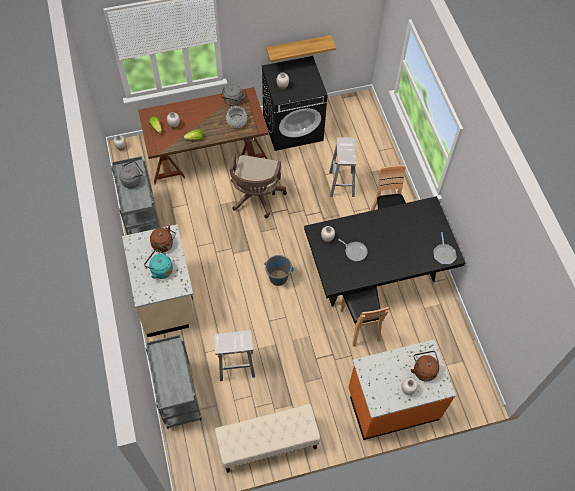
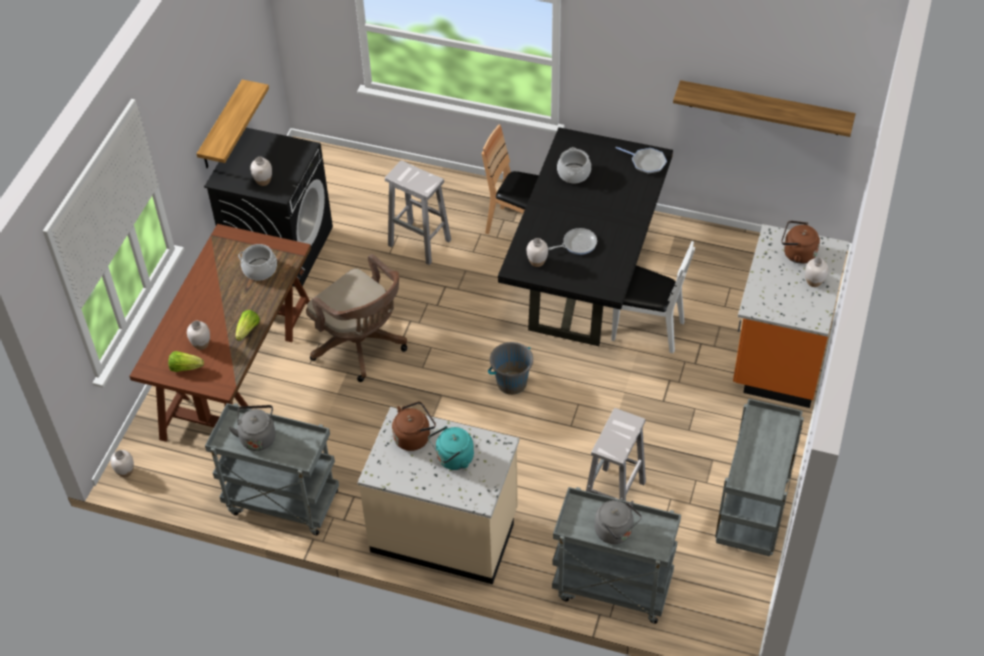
camera: 55 degrees left, 10 degrees down
(233, 101) = (220, 258): grey kettle -> grey kettle (616, 532)
(267, 444) = (752, 514): beige bench -> grey cart
(360, 324) = (647, 329): brown chair -> white chair
(406, 222) = (573, 173): none -> cooking pot
(504, 290) = (765, 108): none -> shelf

